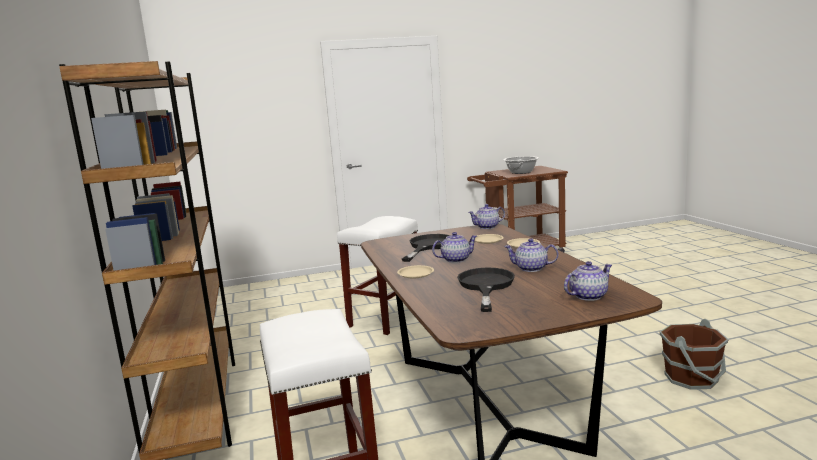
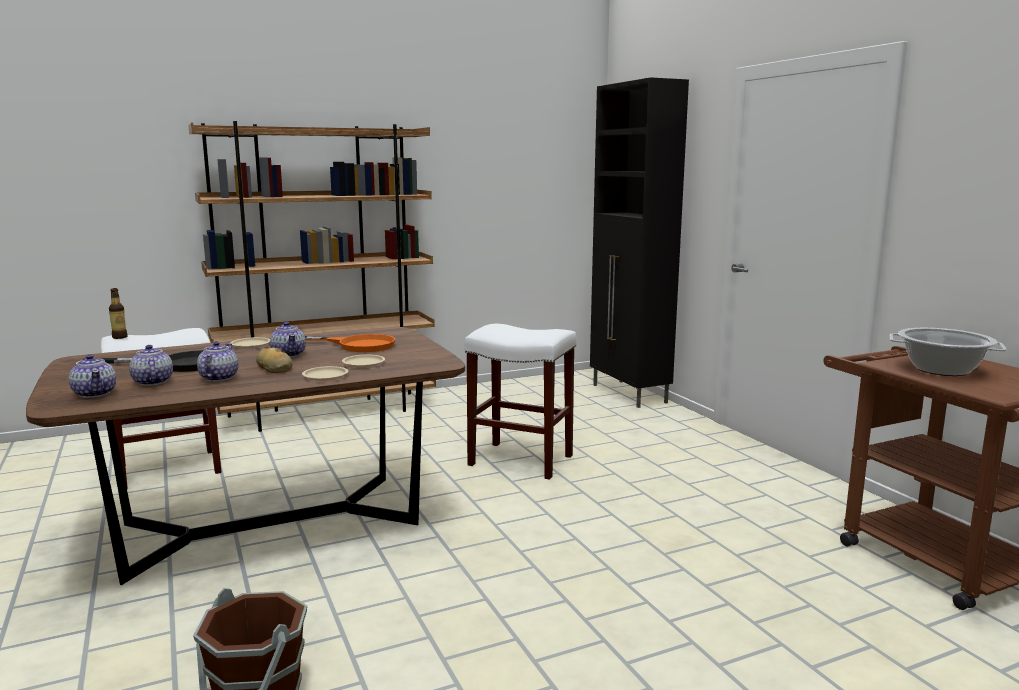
camera: 80 degrees right, 0 degrees up
(271, 285) = (629, 394): none -> black cabinet
(316, 345) = (120, 337): none -> bottle
(428, 246) = (357, 345): black frying pan -> orange frying pan
(487, 227) = (442, 363): teapot -> teapot (152, 382)
(501, 258) = (274, 368): none -> bread

